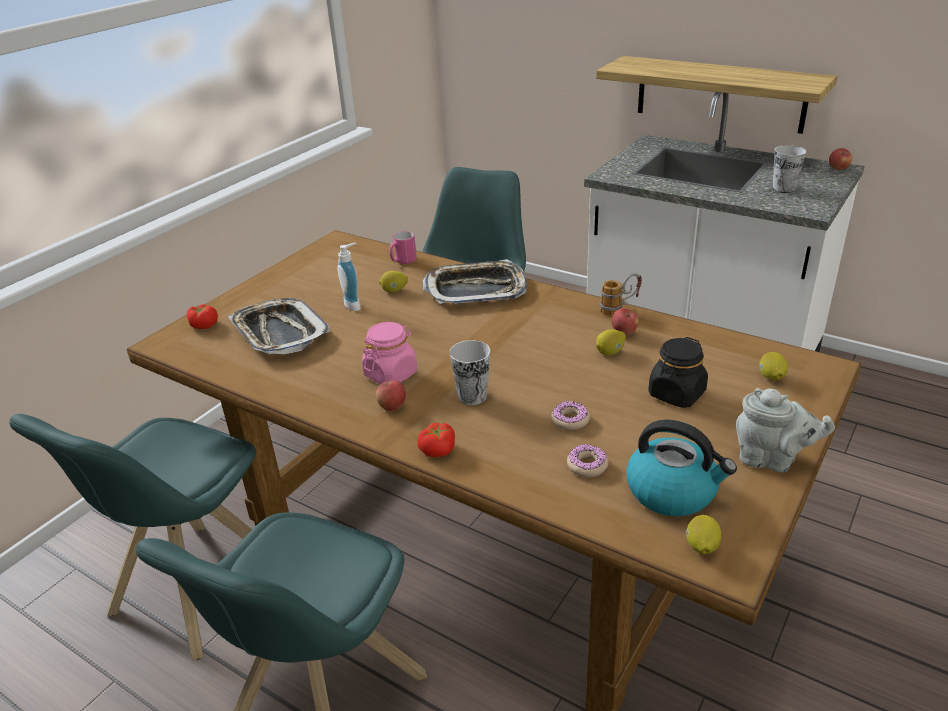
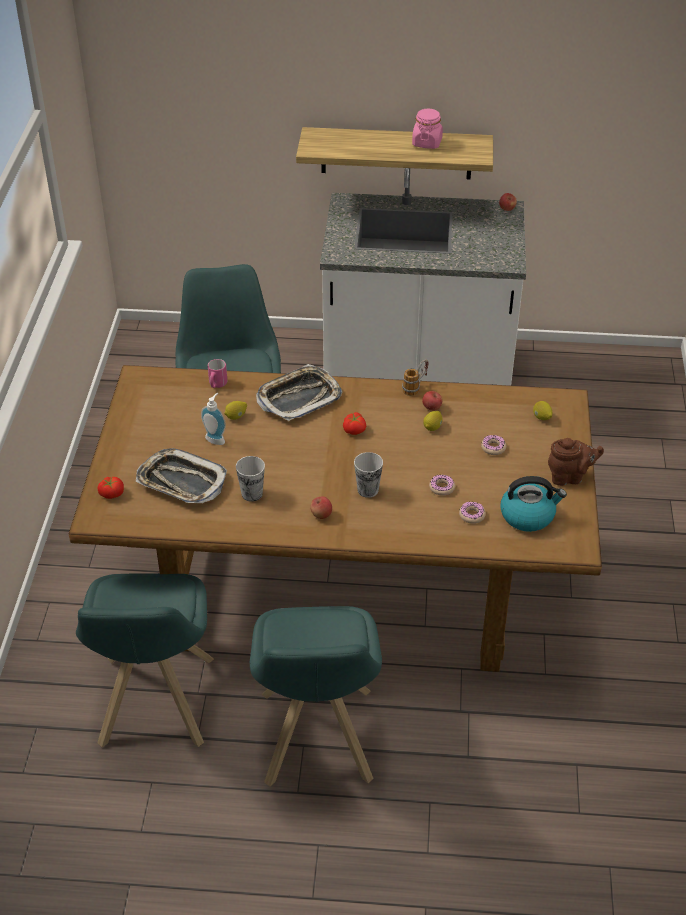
camera: 30 degrees left, 10 degrees up
(391, 374) = (298, 490): pink jar -> pink jar (427, 142)
(438, 450) = (377, 535): tomato -> tomato (354, 430)
(676, 394) = (493, 448): black jar -> donut
(701, 547) = (560, 543): lemon -> none
(772, 459) = (569, 477): grey teapot -> brown teapot
(783, 189) = (479, 243): cup -> cup (252, 494)

